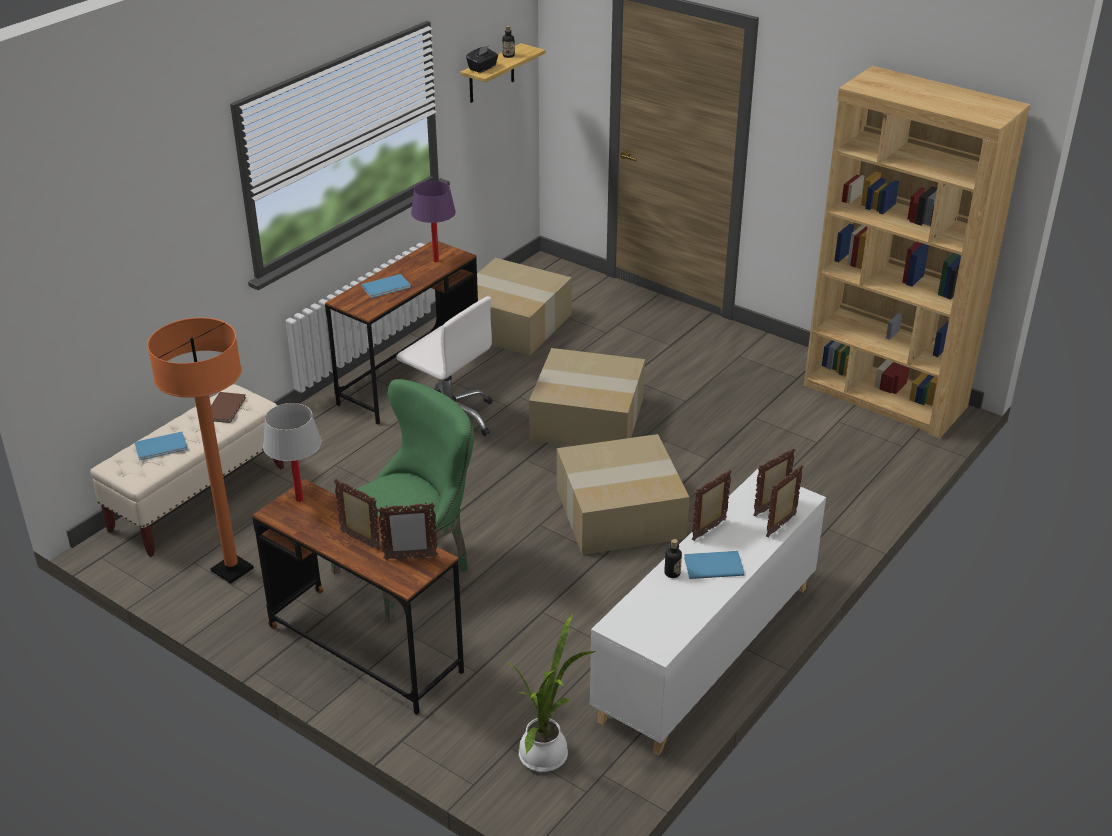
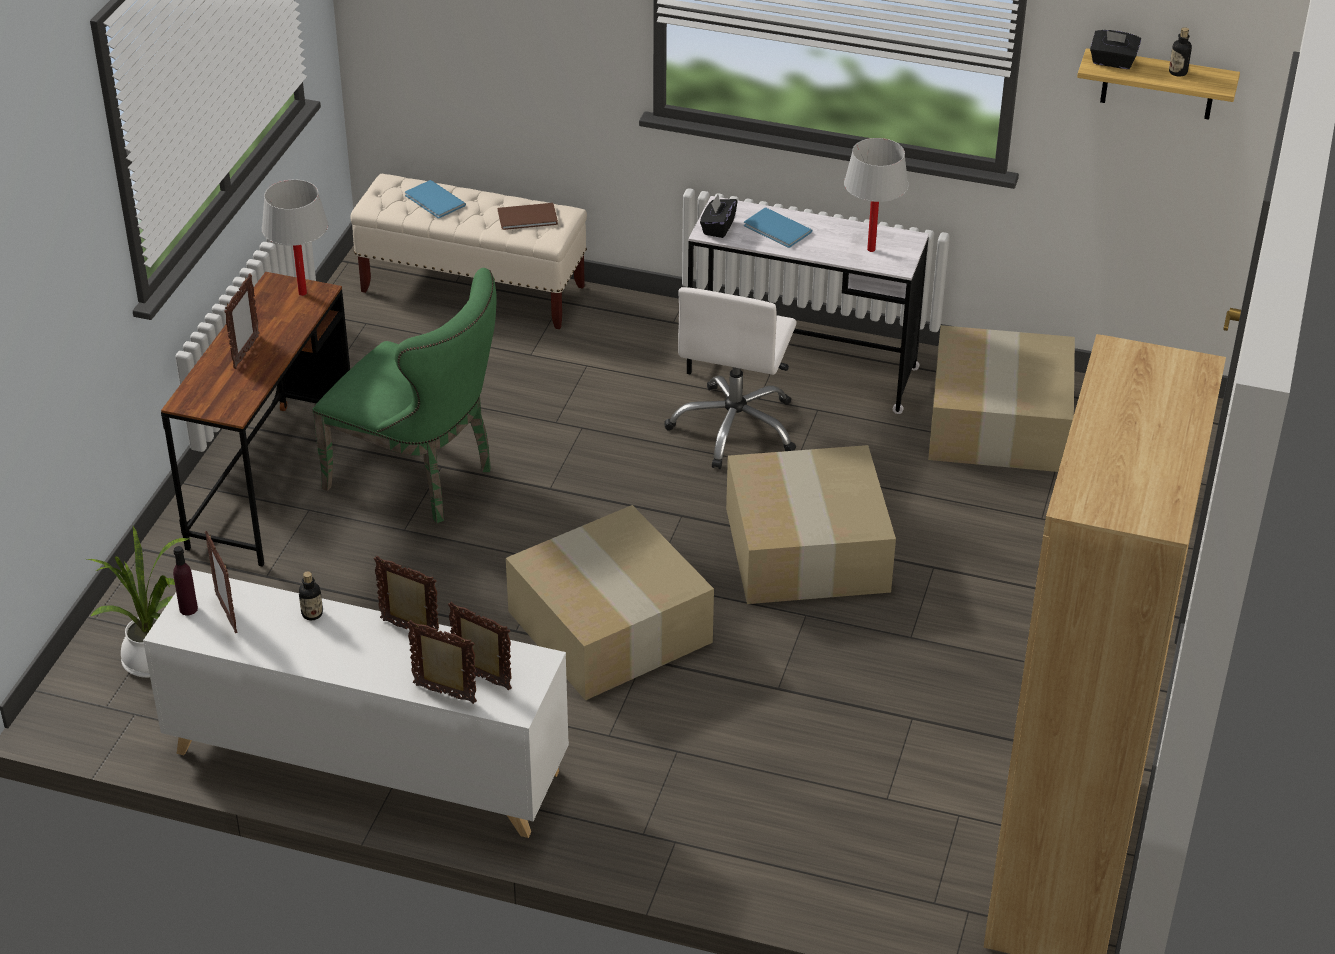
camera: 70 degrees right, 5 degrees up
(232, 570) = (364, 352): orange floor lamp -> none
(365, 307) = (718, 227): none -> black tissue box
(410, 379) = (802, 371): brown desk -> white desk
(410, 557) = (229, 393): picture frame -> picture frame (226, 613)
(436, 261) = (871, 249): purple table lamp -> white table lamp
(639, 636) = (188, 609): none -> purple bottle
(712, 565) = (339, 645): blue book -> none

